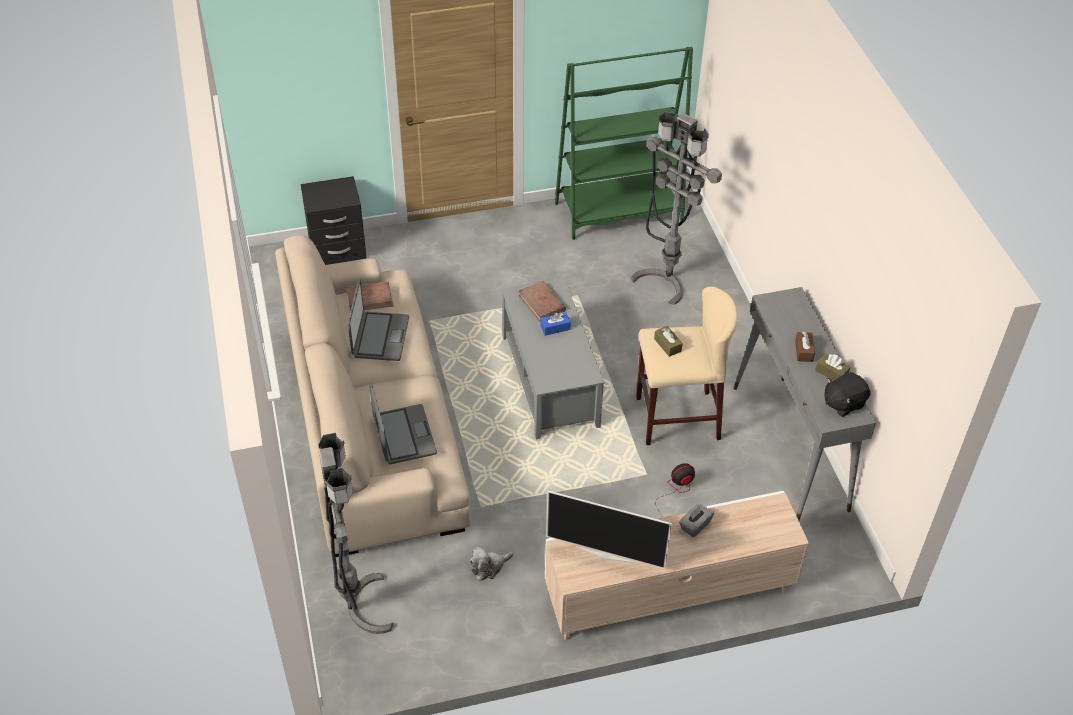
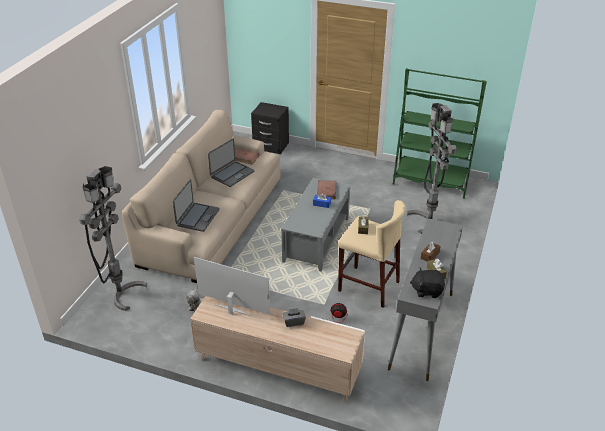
camera: 35 degrees right, 10 degrees down
(606, 553) = (232, 311): television -> television turned 150 degrees clockwise

